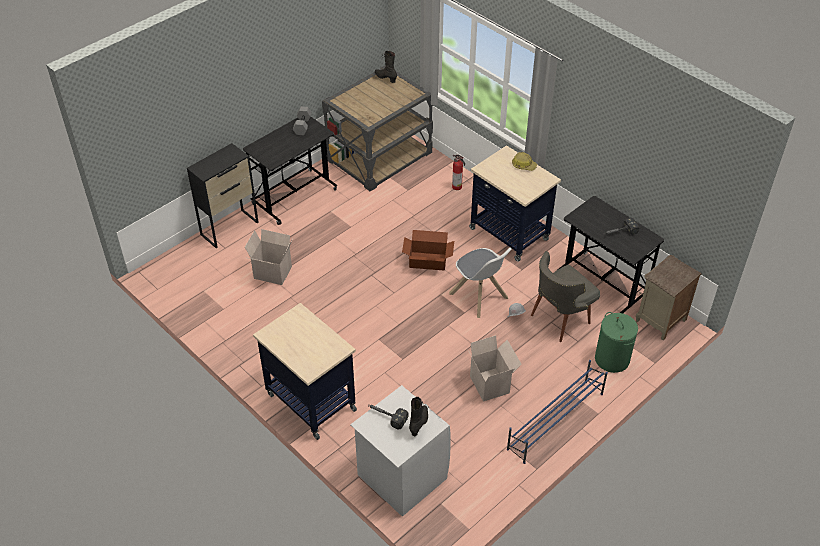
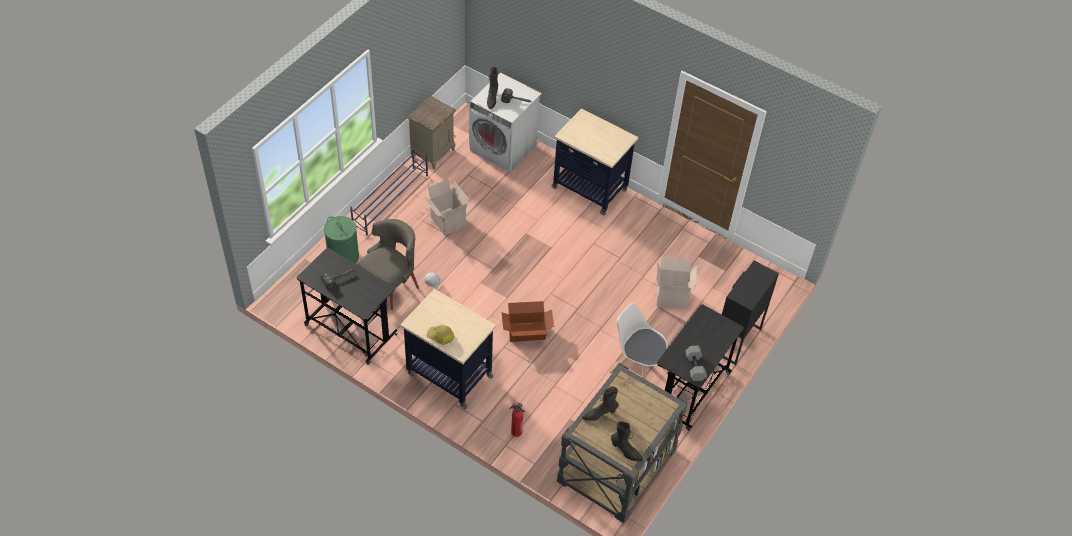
camera: 165 degrees right, 5 degrees up
(398, 101) = (599, 414): none -> black boot
(479, 297) = (469, 300): chair -> chair (636, 369)
(660, 320) = (297, 300): beige nightstand -> beige nightstand (433, 153)

